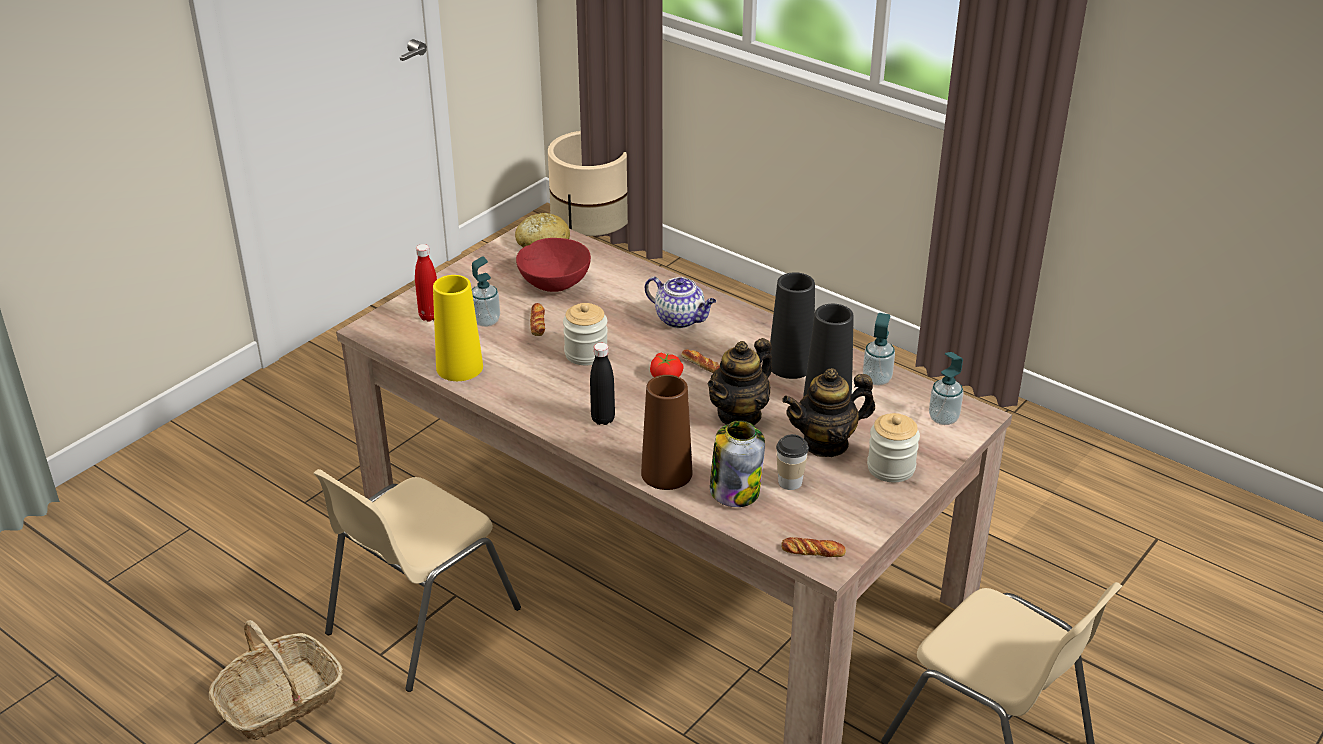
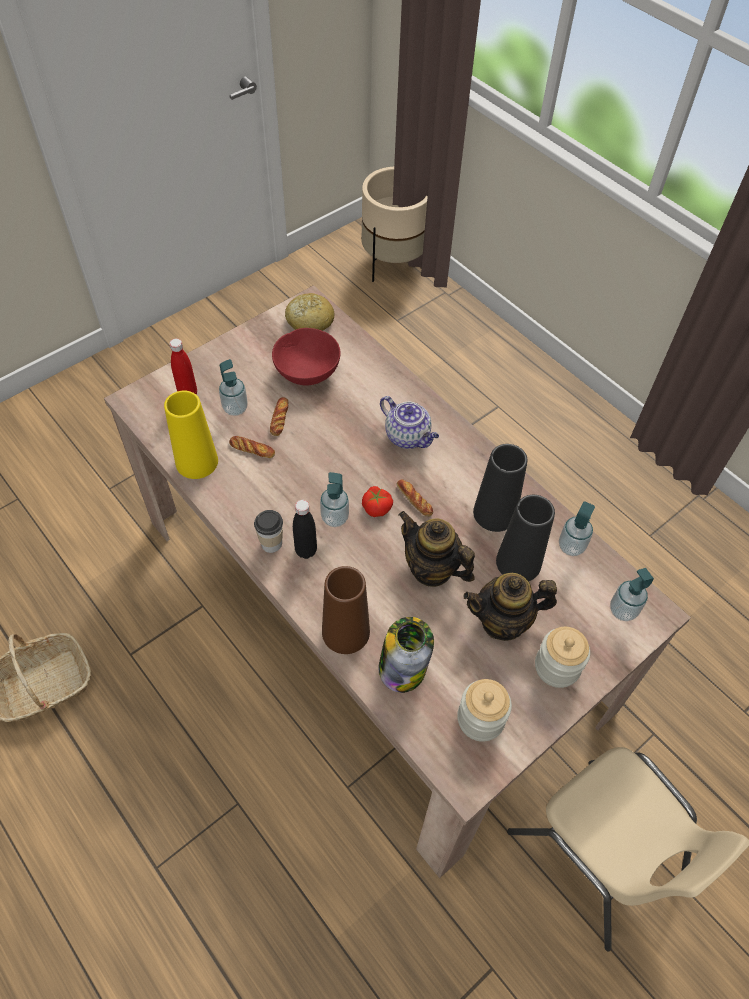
camera: 10 degrees right, 20 degrees up
(419, 621) = (168, 627): beige chair -> none
(586, 353) = (312, 464): jar -> jar (480, 719)
(624, 390) = (335, 518): none -> soap dispenser
(739, 415) = (432, 569): teapot -> teapot turned 75 degrees clockwise
(790, 482) = (457, 666): cup -> cup (271, 543)
(813, 551) = (456, 763): bread -> bread (252, 449)

